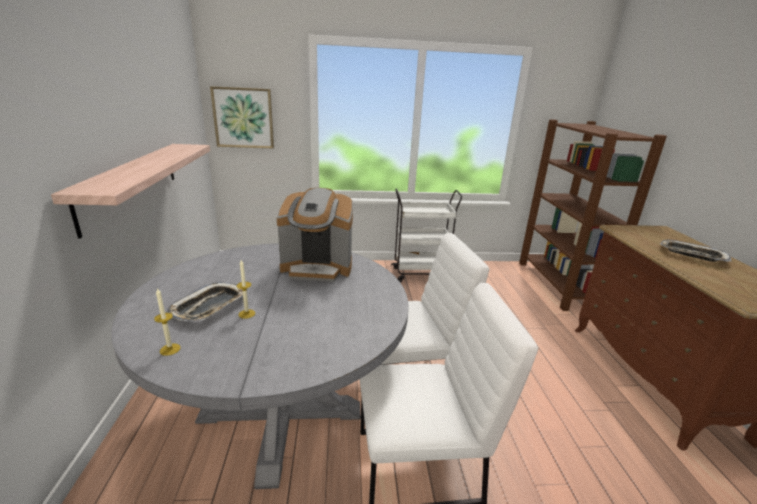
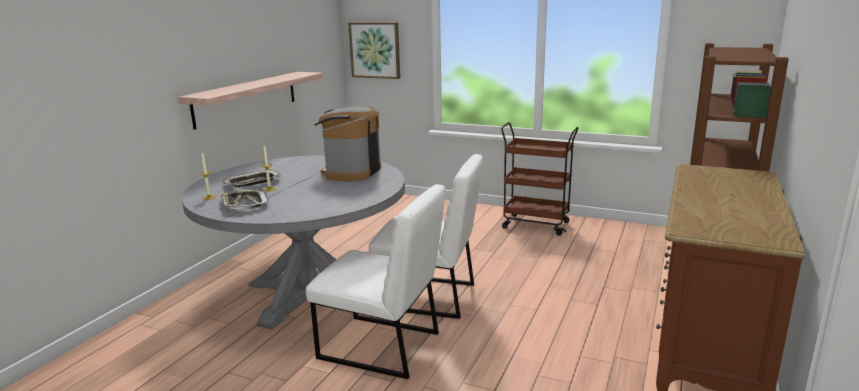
camera: 30 degrees right, 5 degrees down
(317, 267) = (351, 172): coffee machine -> coffee machine turned 75 degrees clockwise
(420, 275) = (536, 225): white cart -> brown cart
(692, 255) = (731, 195): tray -> tray (244, 203)

